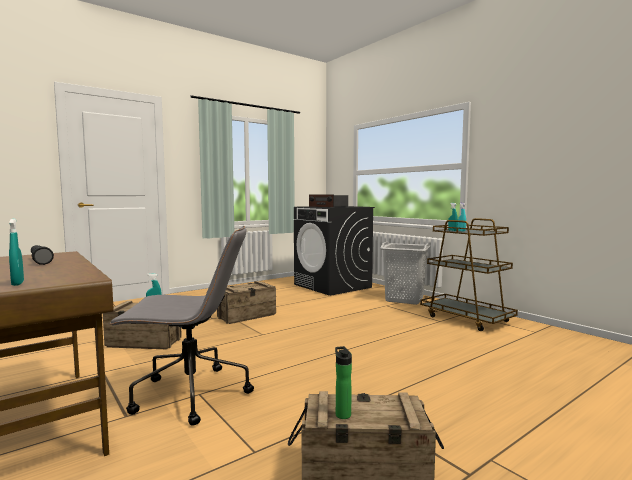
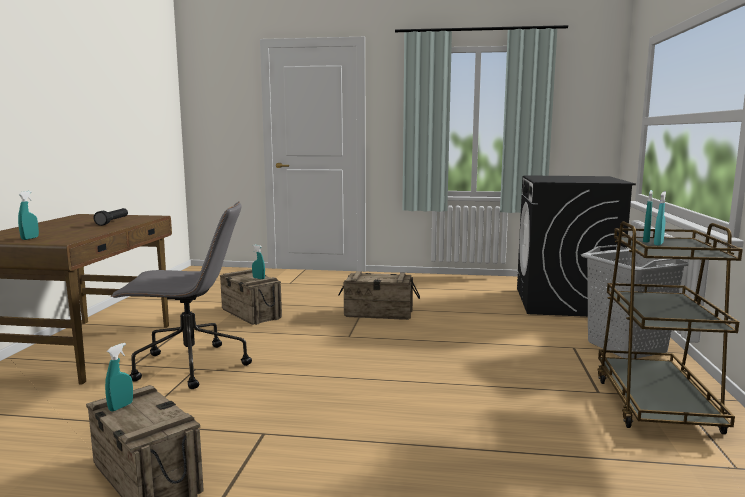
camera: 45 degrees right, 5 degrees up
(189, 395) = (188, 366): grey office chair -> grey office chair turned 45 degrees counterclockwise
(328, 206) = (563, 178): radio -> none
(342, 413) = (121, 407): bottle -> turquoise spray bottle

